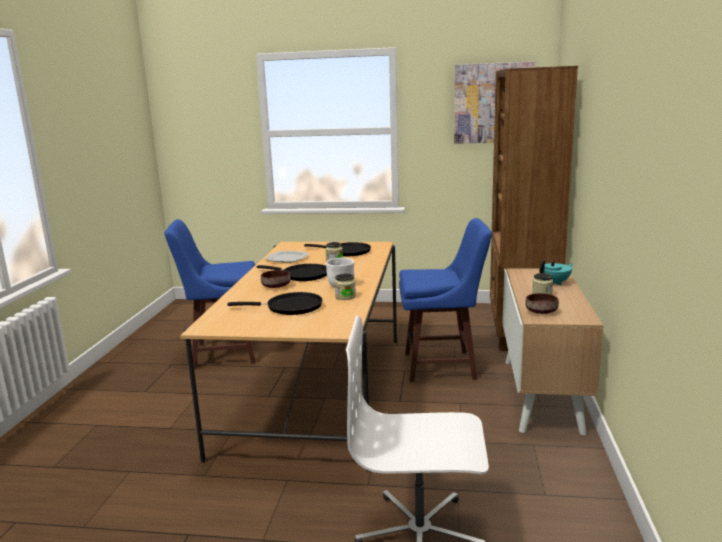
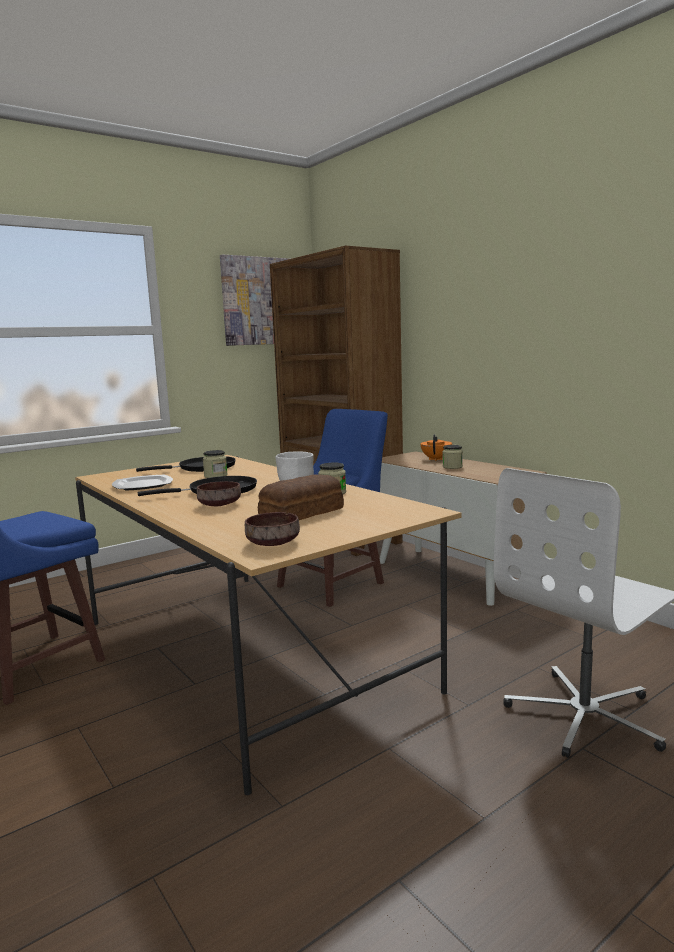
camera: 45 degrees left, 5 degrees down
(290, 307) = (303, 513): black frying pan -> bread
(540, 311) = (485, 475): brown bowl -> brown bowl (271, 543)
(555, 283) = (436, 459): turquoise teapot -> orange teapot

